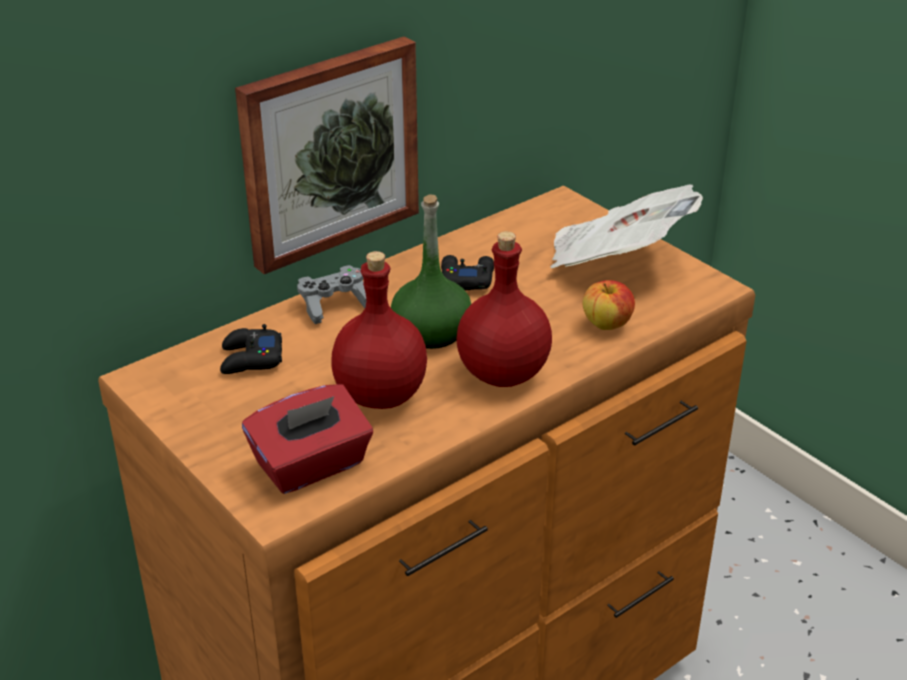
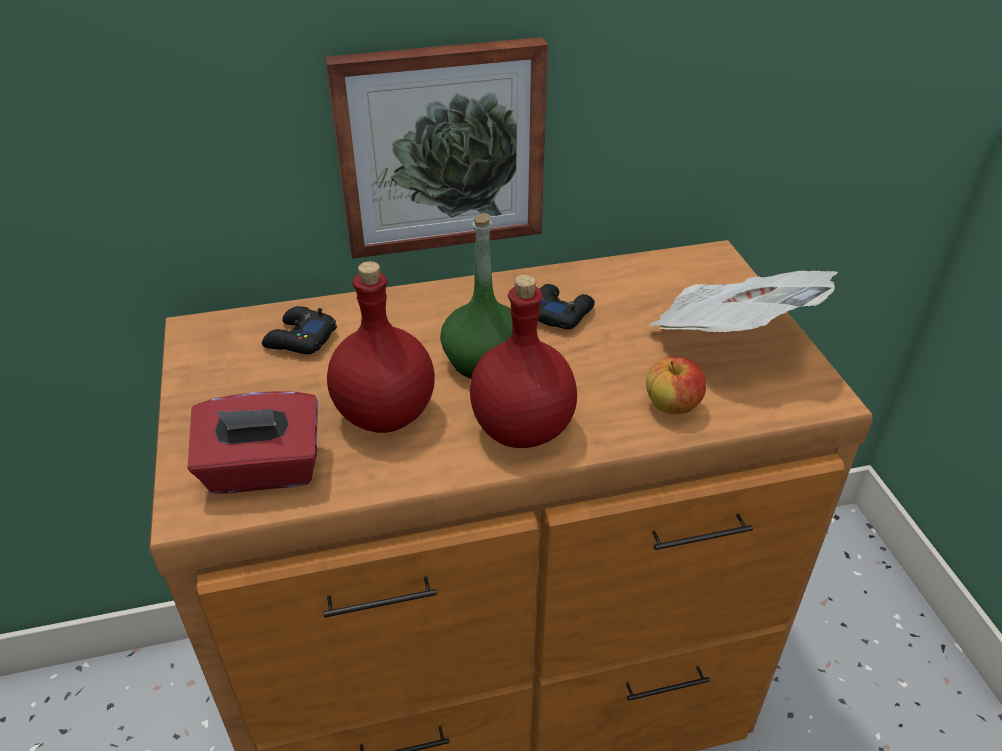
camera: 25 degrees right, 5 degrees up
(335, 305) = (415, 306): grey game controller -> none

